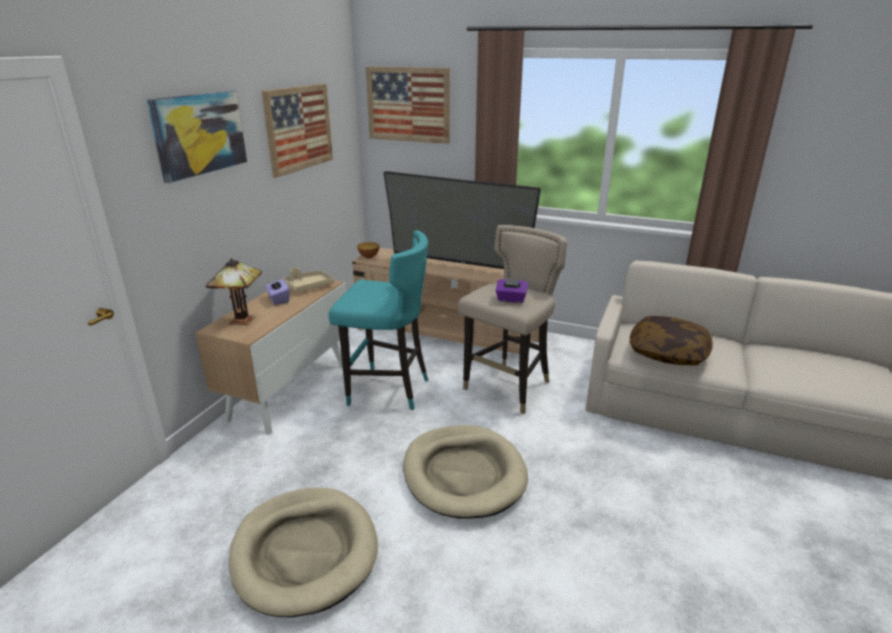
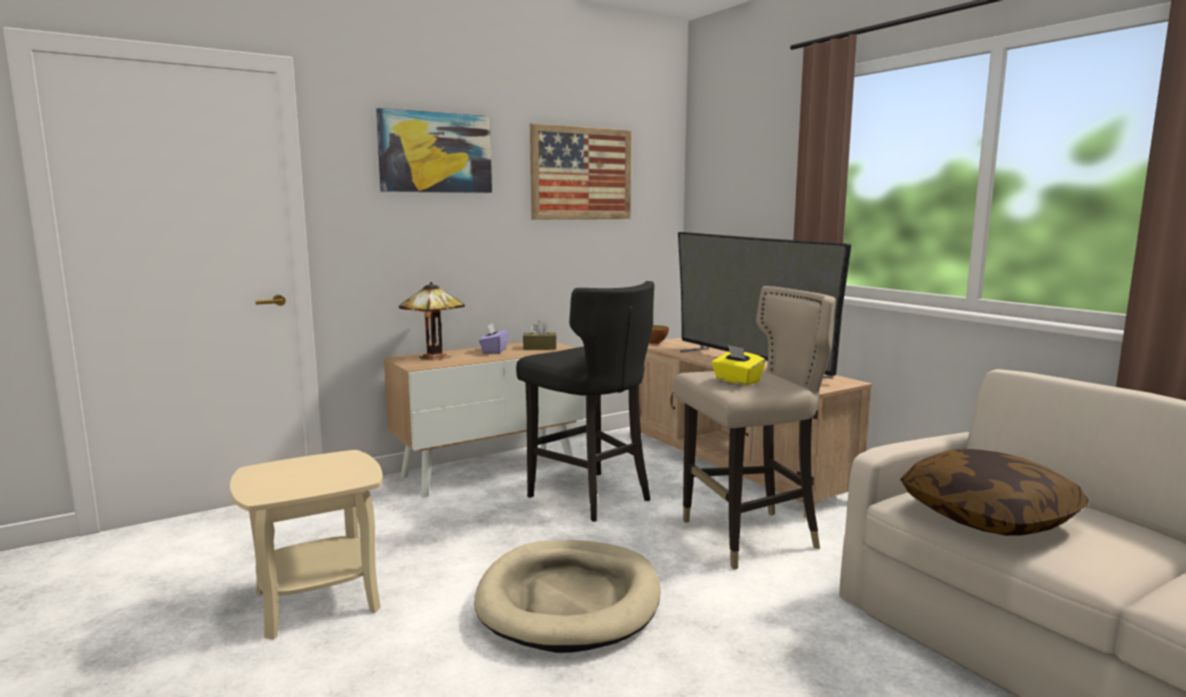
camera: 35 degrees right, 15 degrees down
(305, 552) = (317, 600): beige dog bed -> beige side table
(308, 286) = (540, 348): beige tray -> brown tissue box
(387, 390) = (589, 496): turquoise stool -> black stool
(408, 104) = (733, 157): picture -> none
(511, 299) = (737, 381): purple tissue box -> yellow tissue box

